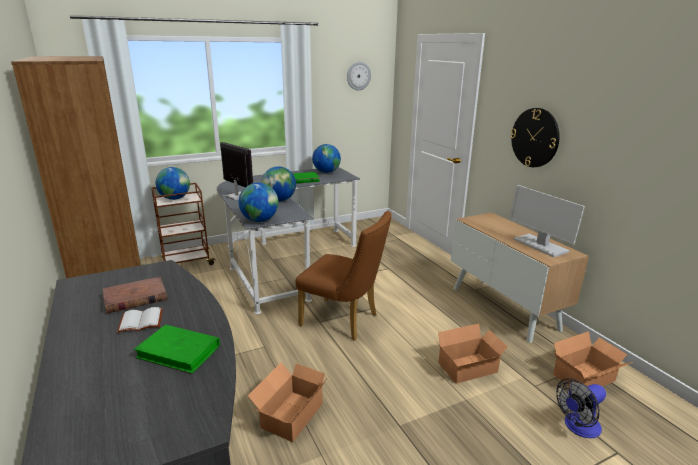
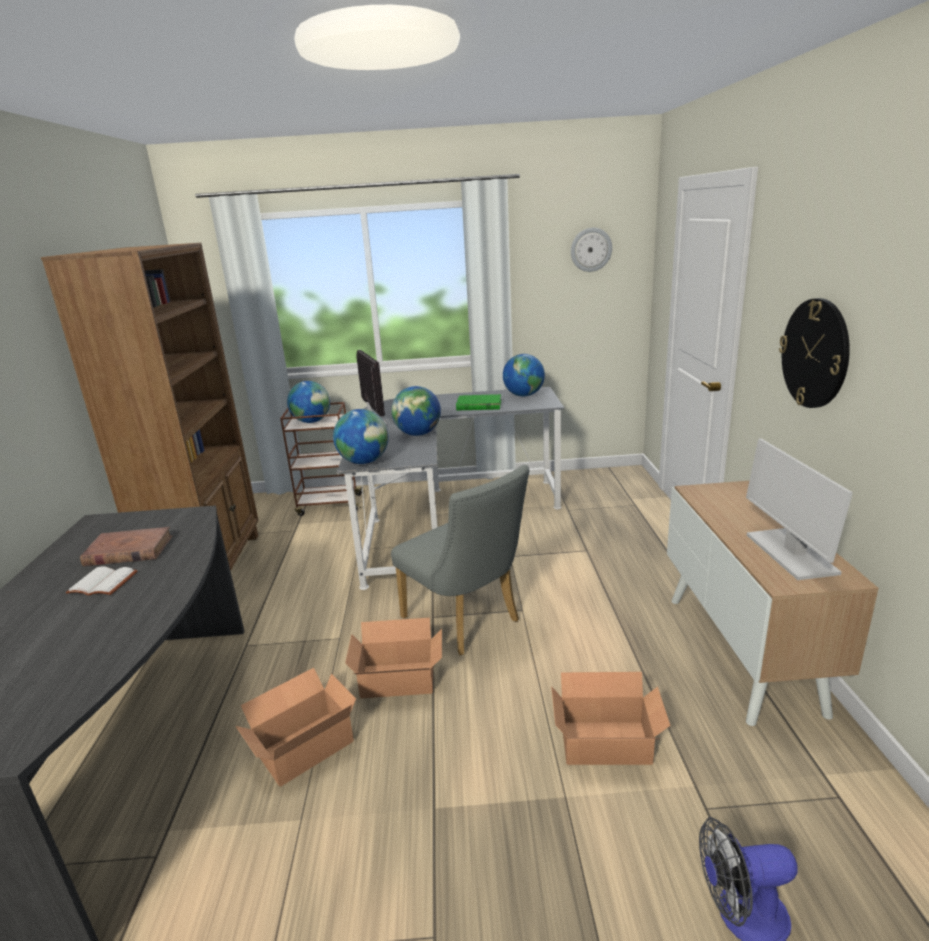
camera: 25 degrees right, 0 degrees up
(179, 351) = (97, 633): green book -> none
(344, 321) = (466, 622): brown chair -> grey chair
(586, 378) = (823, 824): cardboard box -> cardboard box (399, 681)

